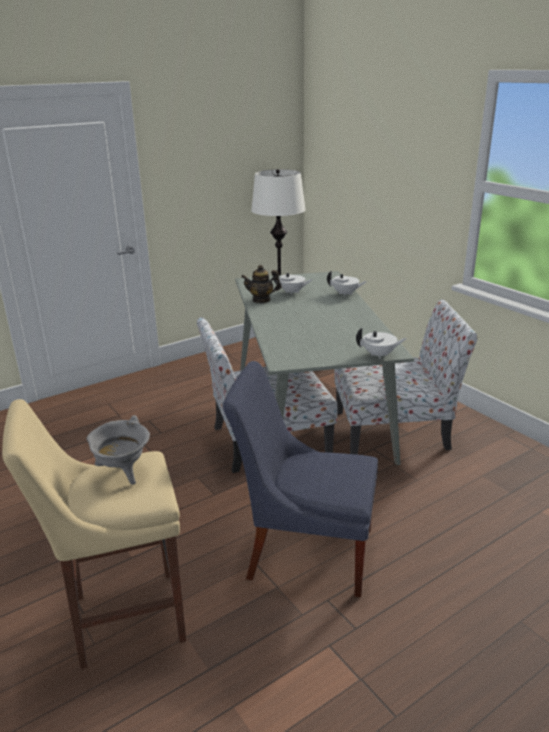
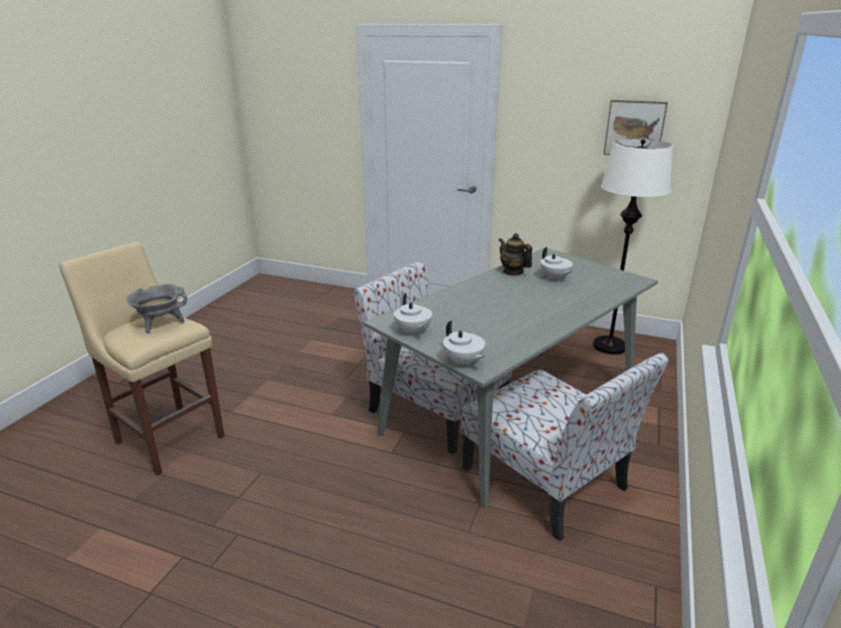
camera: 55 degrees right, 0 degrees up
(250, 163) = (634, 128): none -> picture
(304, 550) = (294, 494): blue chair -> none
(345, 294) = (597, 302): white teapot -> white teapot (413, 331)

